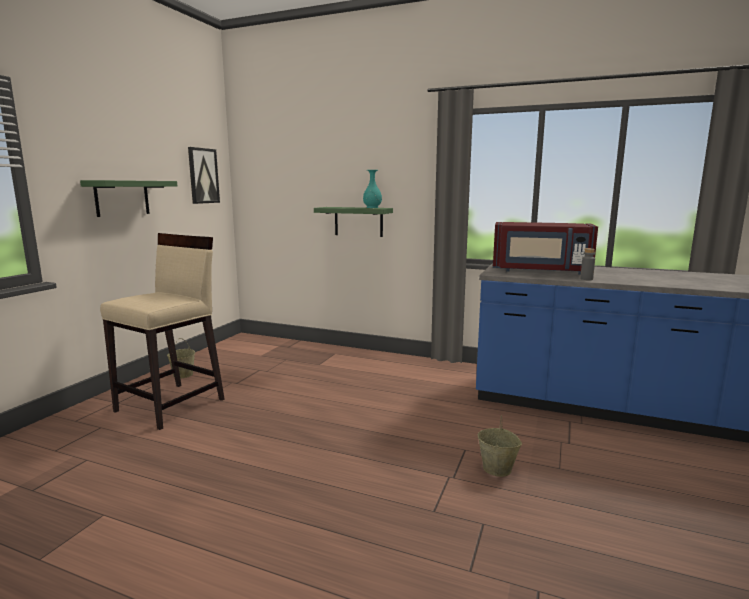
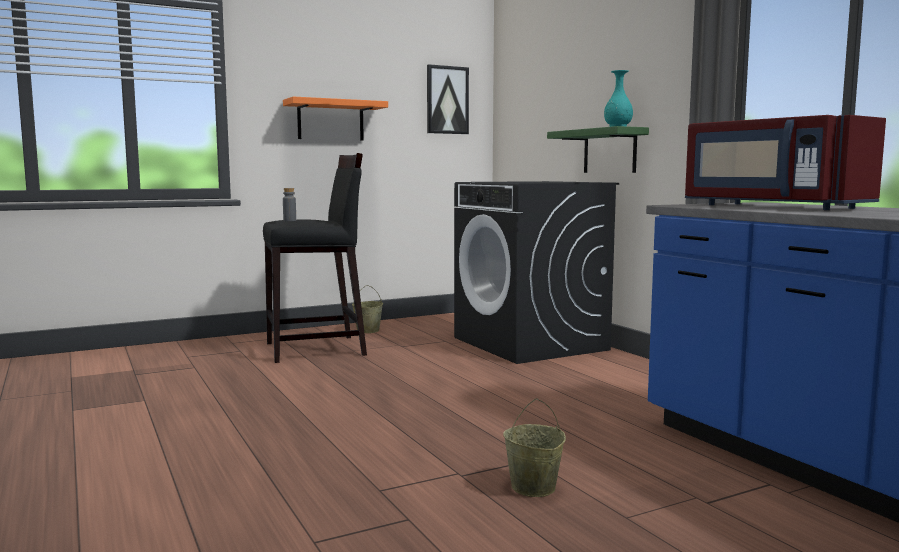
camera: 40 degrees right, 5 degrees down
(122, 198) = (330, 120): green shelf -> orange shelf
(172, 405) = (316, 349): beige stool -> black stool
(318, 358) = (531, 344): none -> black washing machine
(586, 279) = (804, 211): grey bottle -> grey bottle (289, 220)

